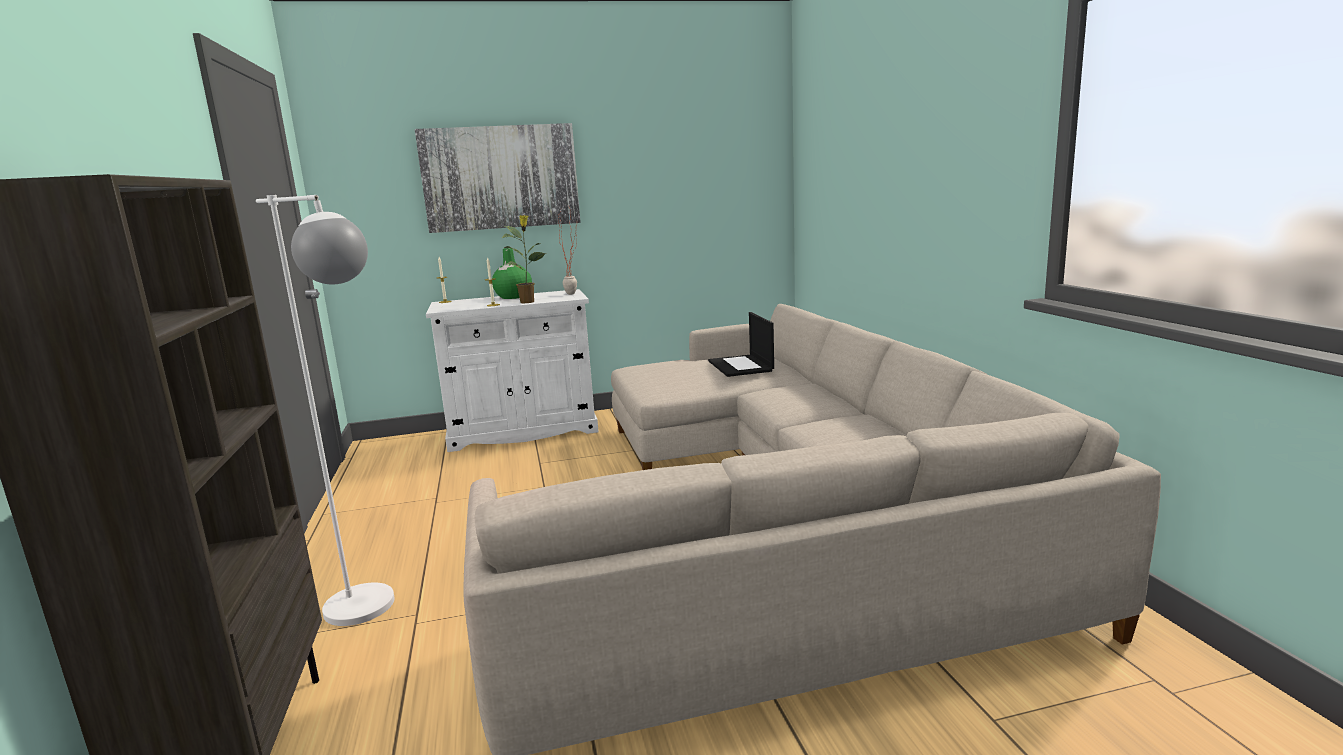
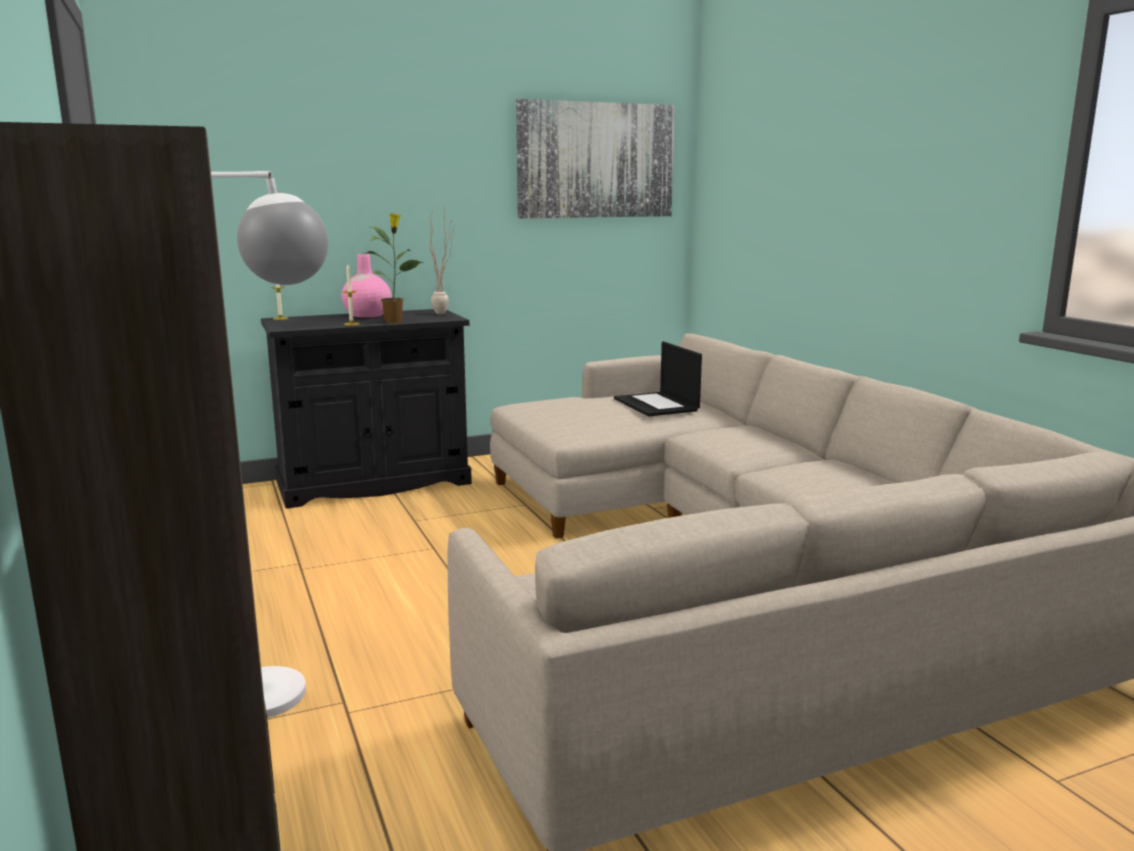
camera: 10 degrees left, 0 degrees up
(500, 177) = (355, 165): picture -> picture (596, 160)
(513, 297) = (367, 315): green vase -> pink vase
(523, 431) = (374, 483): white cabinet -> black cabinet

